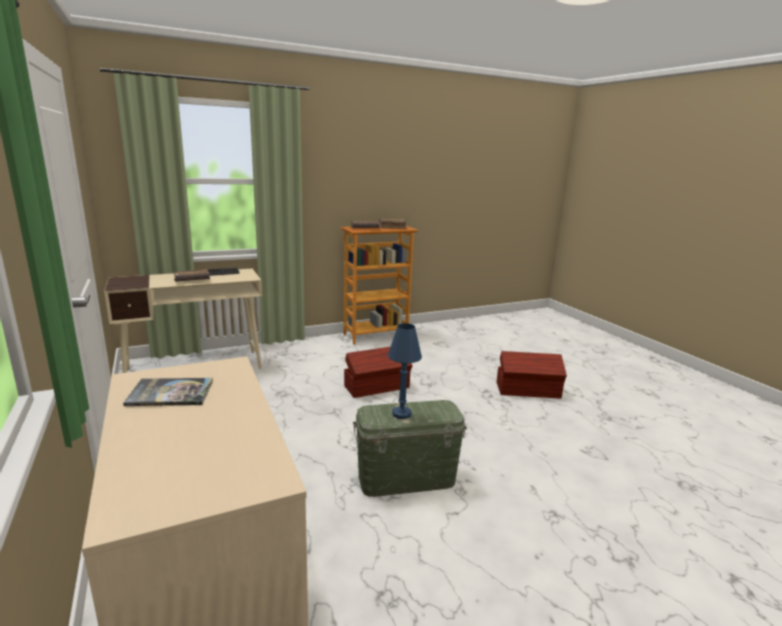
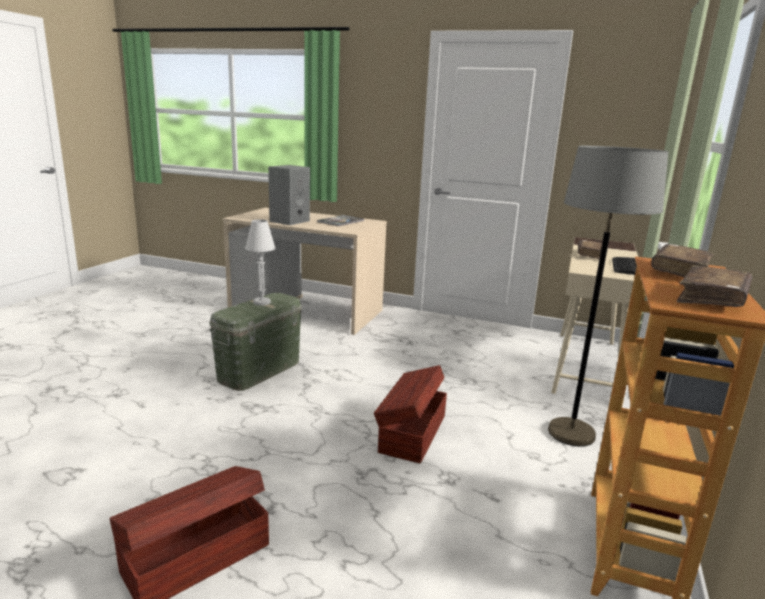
camera: 135 degrees right, 0 degrees up
(229, 423) = (289, 221): none -> grey speaker
(307, 355) = (571, 433): none -> grey floor lamp
(401, 414) = (262, 302): blue table lamp -> white table lamp

